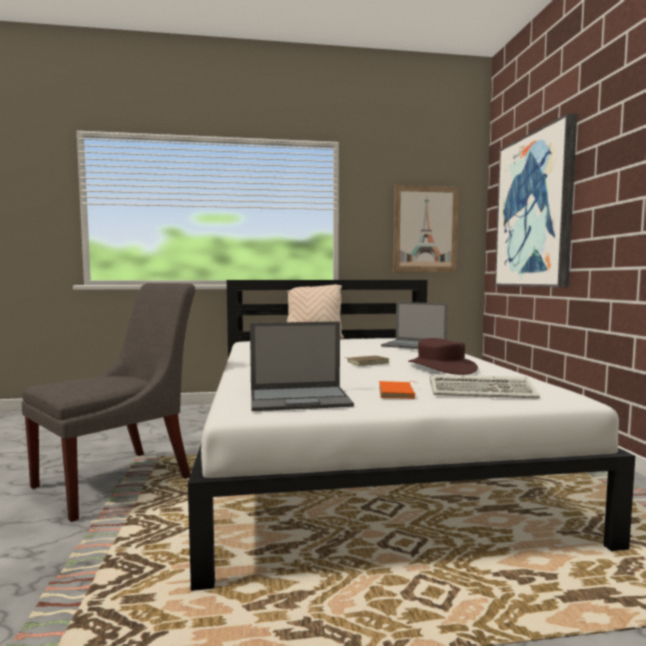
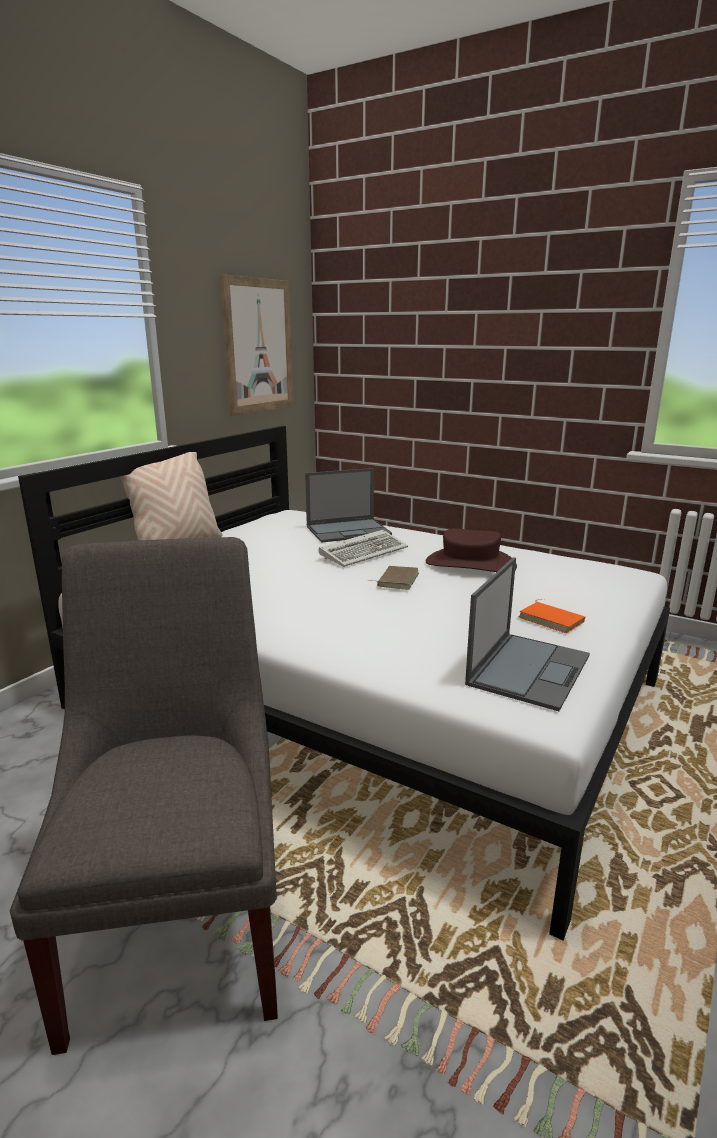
camera: 50 degrees left, 15 degrees up
(483, 391) = (585, 589): keyboard -> keyboard (364, 552)
(534, 211) = (413, 335): picture -> none

